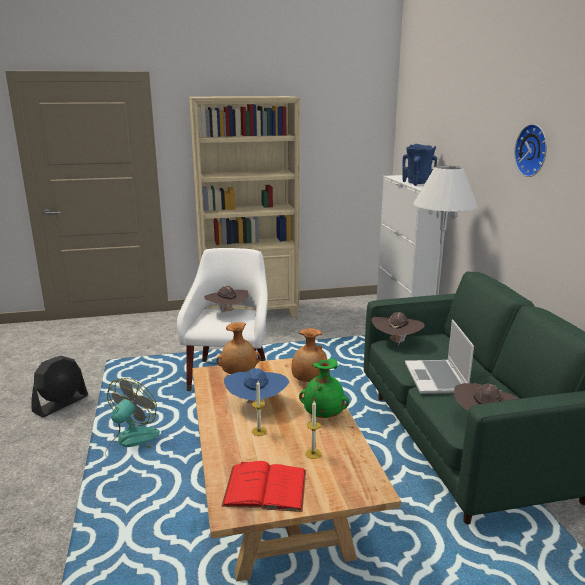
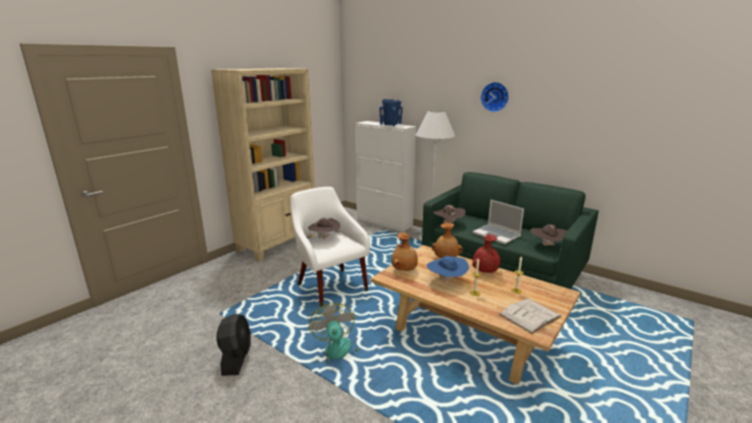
camera: 40 degrees left, 0 degrees up
(265, 488) = (530, 315): red book -> white book
(323, 414) = (484, 271): green vase -> red vase

